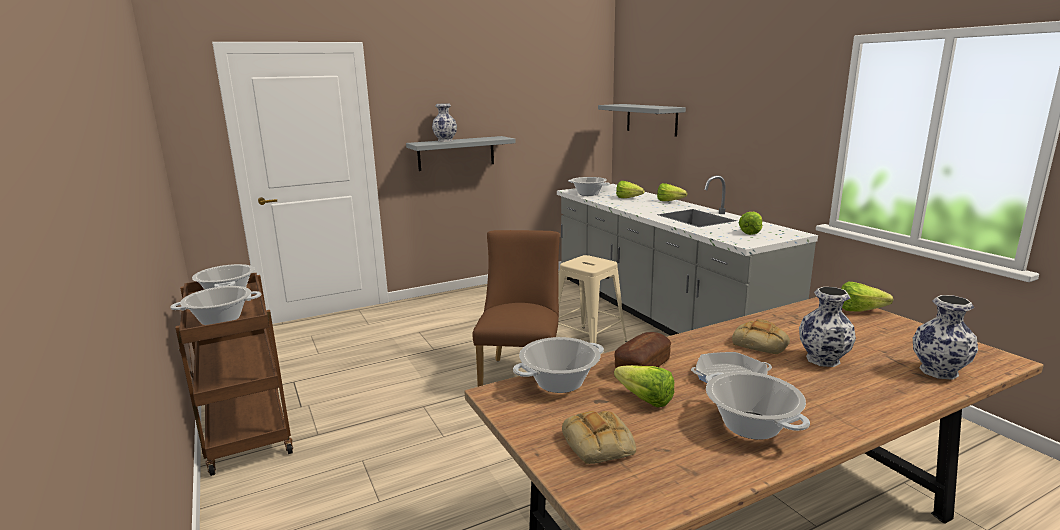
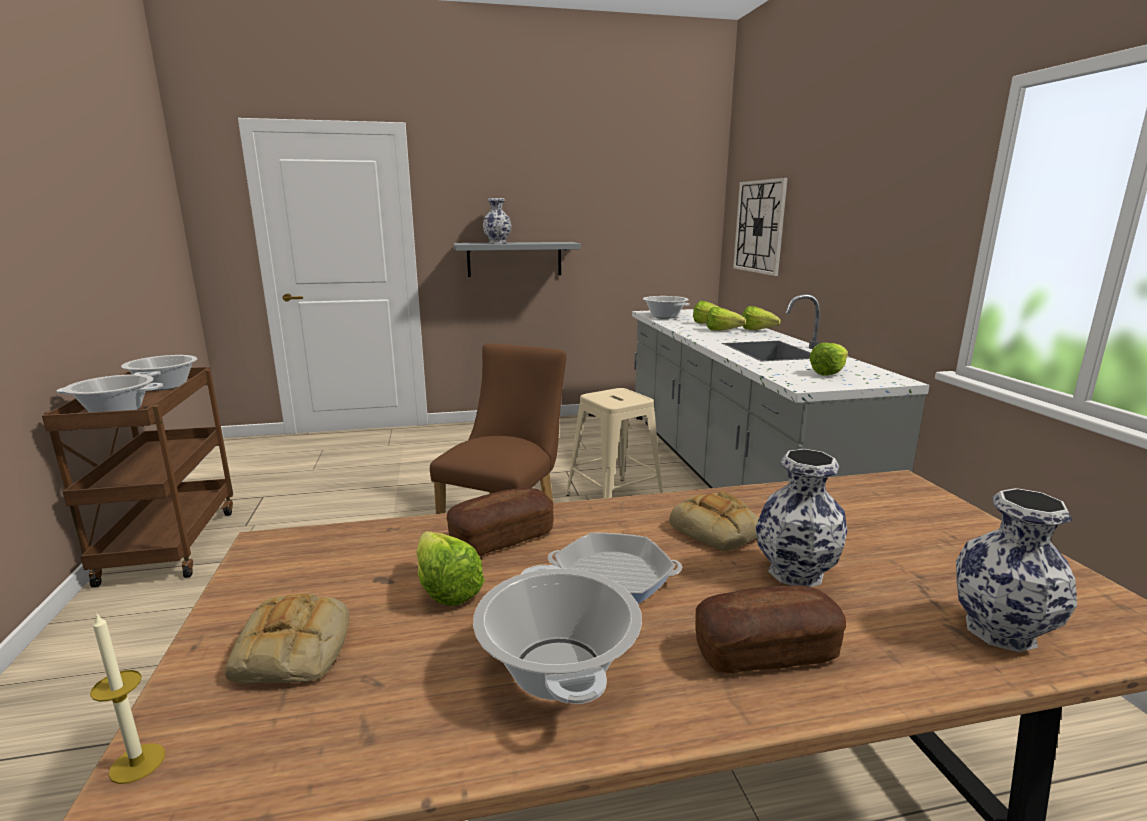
camera: 15 degrees right, 0 degrees up
(559, 382) = (365, 542): cooking pot -> none
(589, 507) = (137, 763): none -> candle
(651, 119) = (759, 226): grey shelf -> wall clock
(842, 399) = (765, 651): none -> bread
(864, 311) = (939, 504): lettuce -> lettuce (725, 331)

